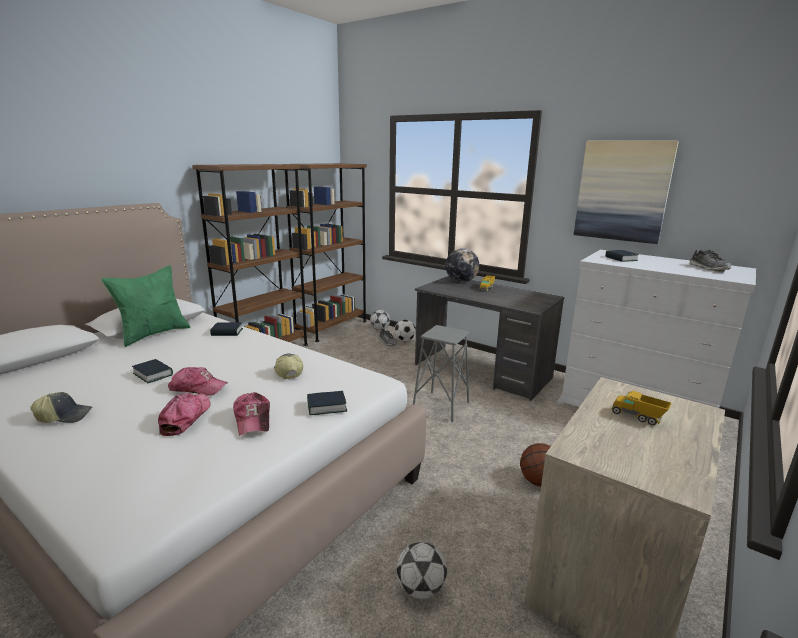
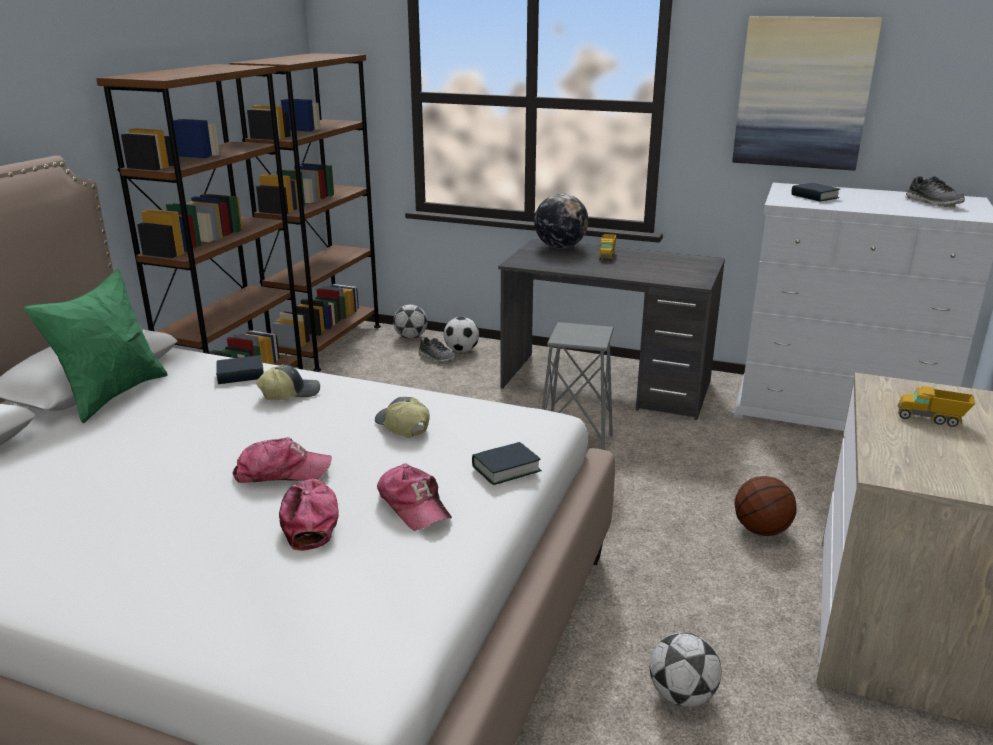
camera: 15 degrees left, 5 degrees up
(65, 416) = (99, 550): cap -> cap (290, 393)
(153, 374) = (183, 462): book -> none

